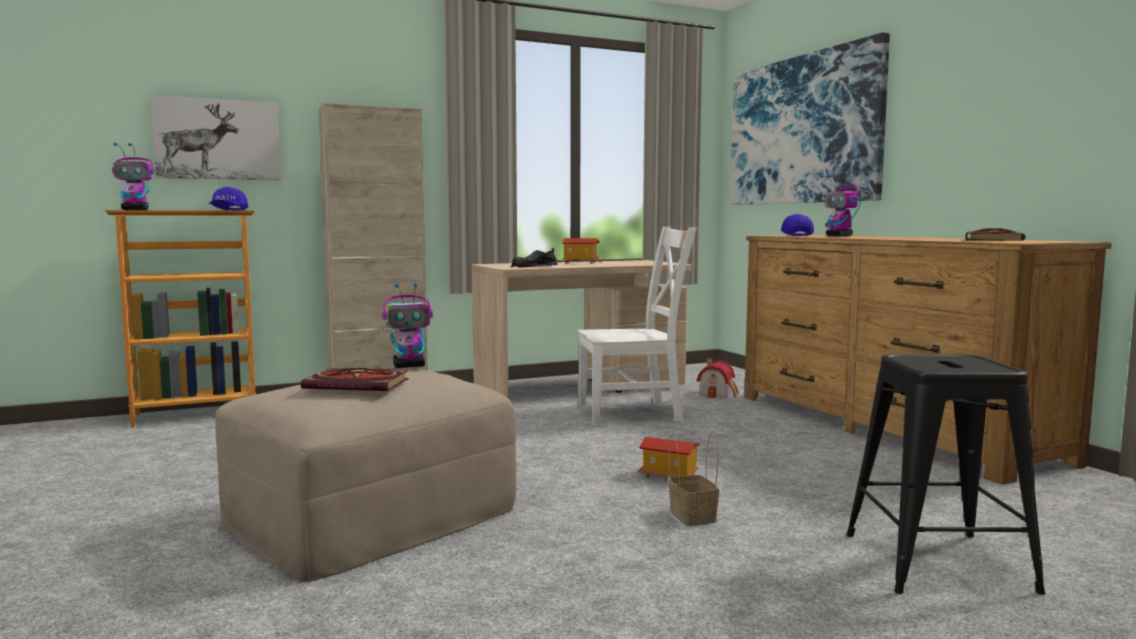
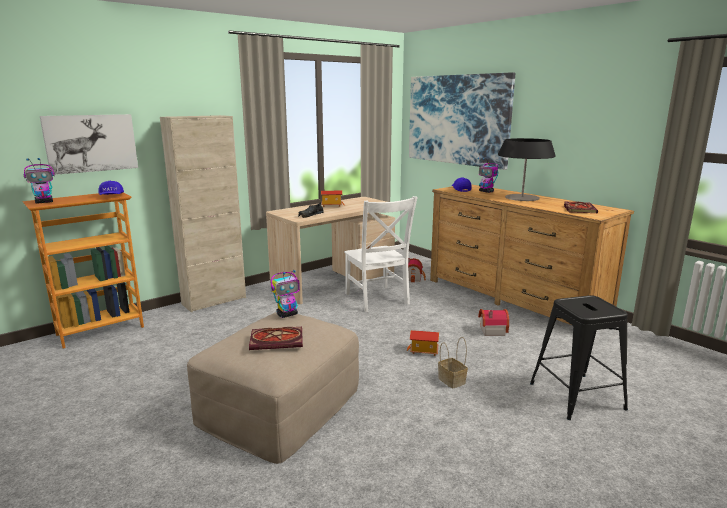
camera: 15 degrees left, 10 degrees up
(634, 413) = (377, 300): white chair -> white chair turned 90 degrees clockwise
(815, 462) = (491, 330): none -> toy house
(897, 237) = (522, 197): none -> table lamp

